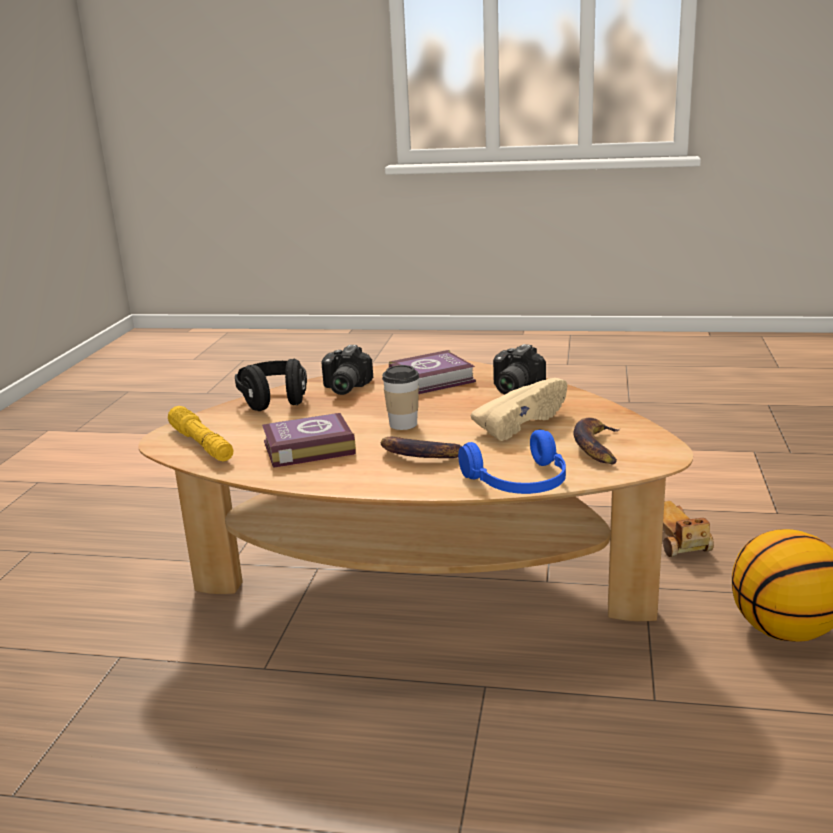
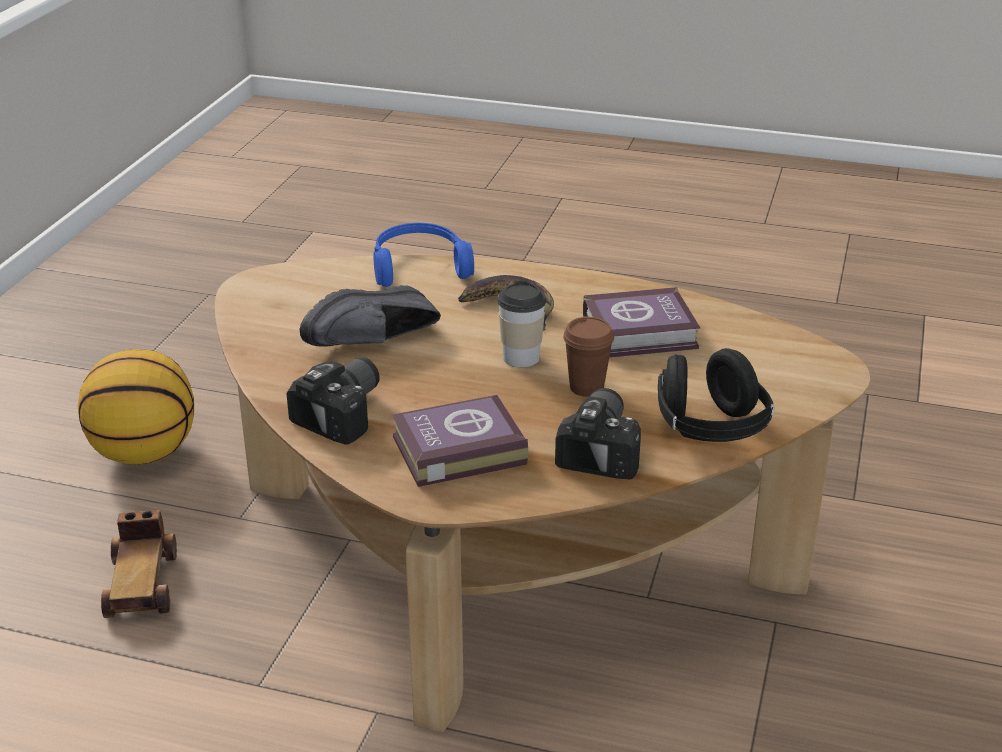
camera: 175 degrees left, 10 degrees up
(201, 444) = (778, 353): yellow flashlight -> none
(353, 413) = (586, 387): none -> brown cup
(518, 423) = (376, 343): beige shoe -> black shoe
(597, 447) = (313, 298): banana -> none

